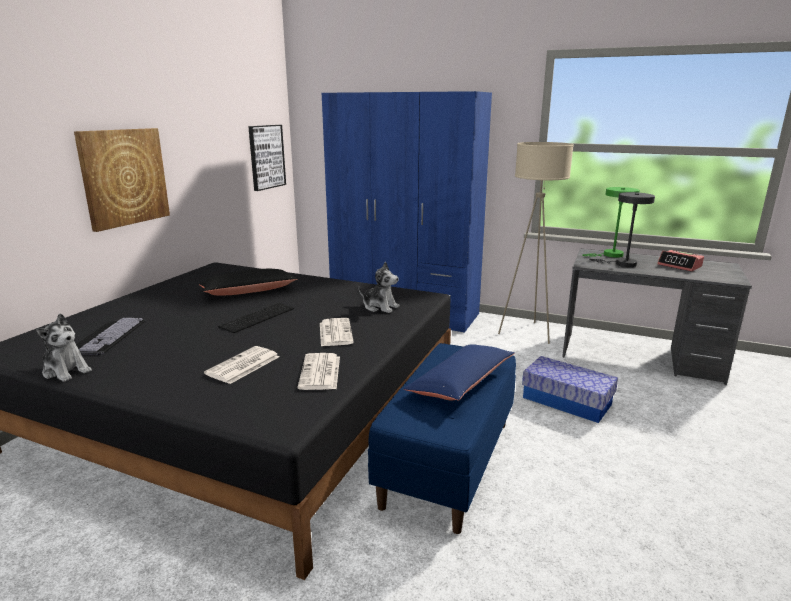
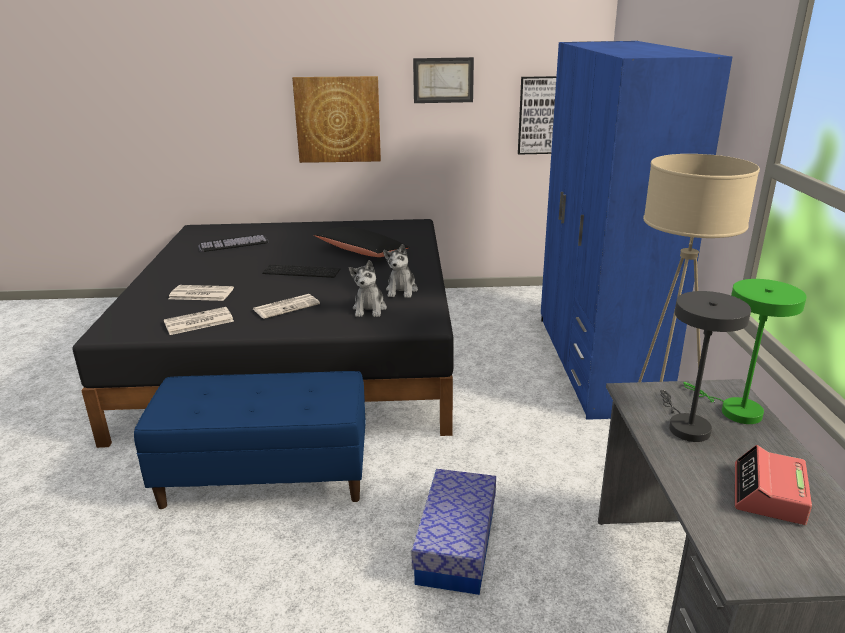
camera: 65 degrees right, 5 degrees up
(66, 371) = (173, 252): plush toy -> plush toy (402, 290)
(202, 131) = (443, 80): none -> picture
(461, 383) = (265, 401): blue pillow -> none

